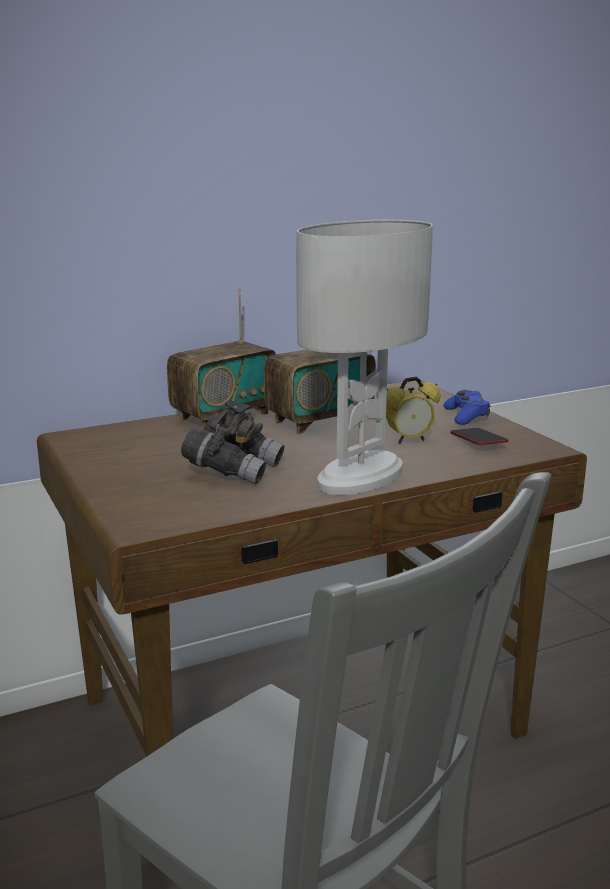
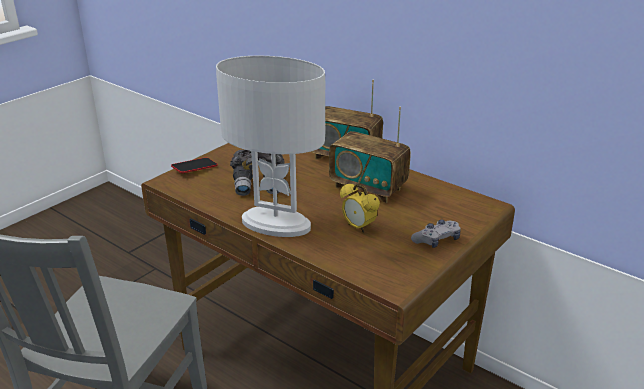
camera: 65 degrees right, 10 degrees up
(466, 416) = (437, 240): blue game controller -> grey game controller
(478, 441) = (382, 255): phone -> phone (194, 168)

